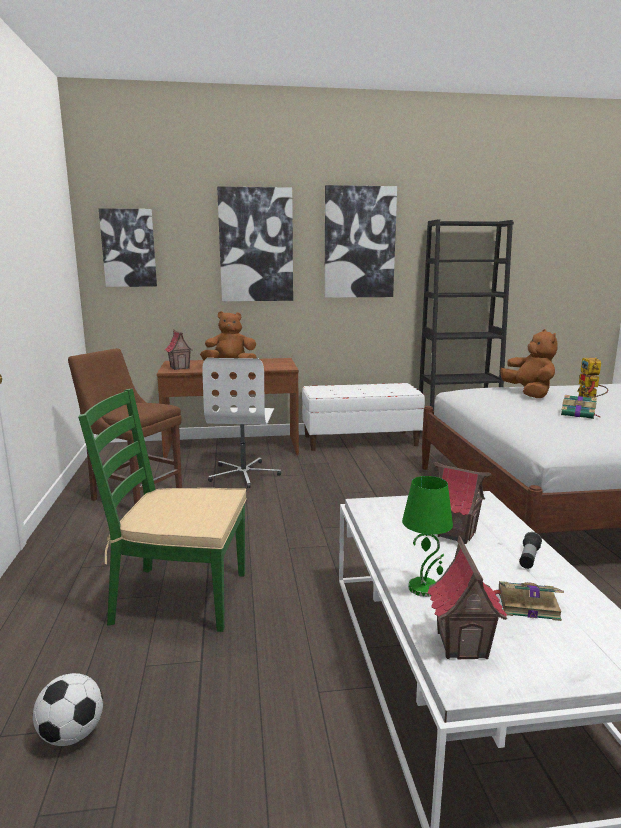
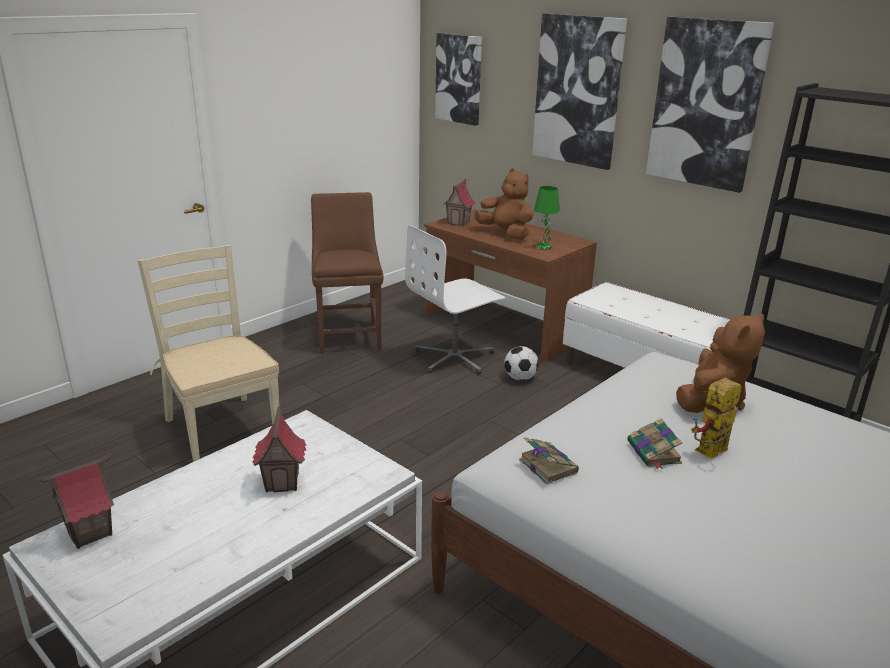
camera: 50 degrees right, 10 degrees up
(72, 734) = (57, 465): football -> football (520, 378)
(179, 597) = (221, 428): green chair -> beige chair
(424, 588) = (165, 494): green table lamp -> green table lamp (544, 247)
(526, 604) = (172, 548): book -> book (547, 466)
(528, 558) = (265, 531): flashlight -> none

